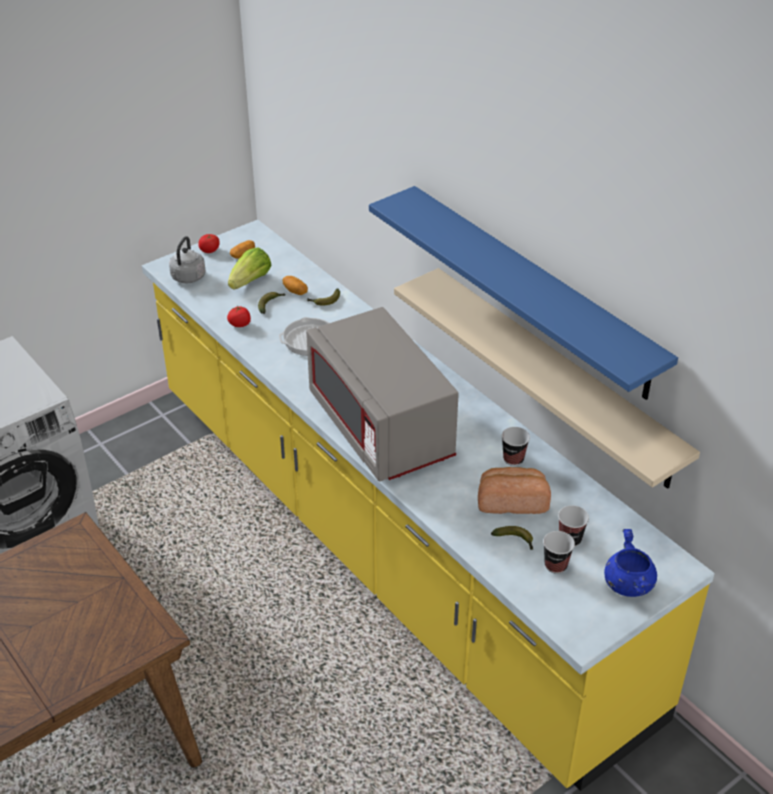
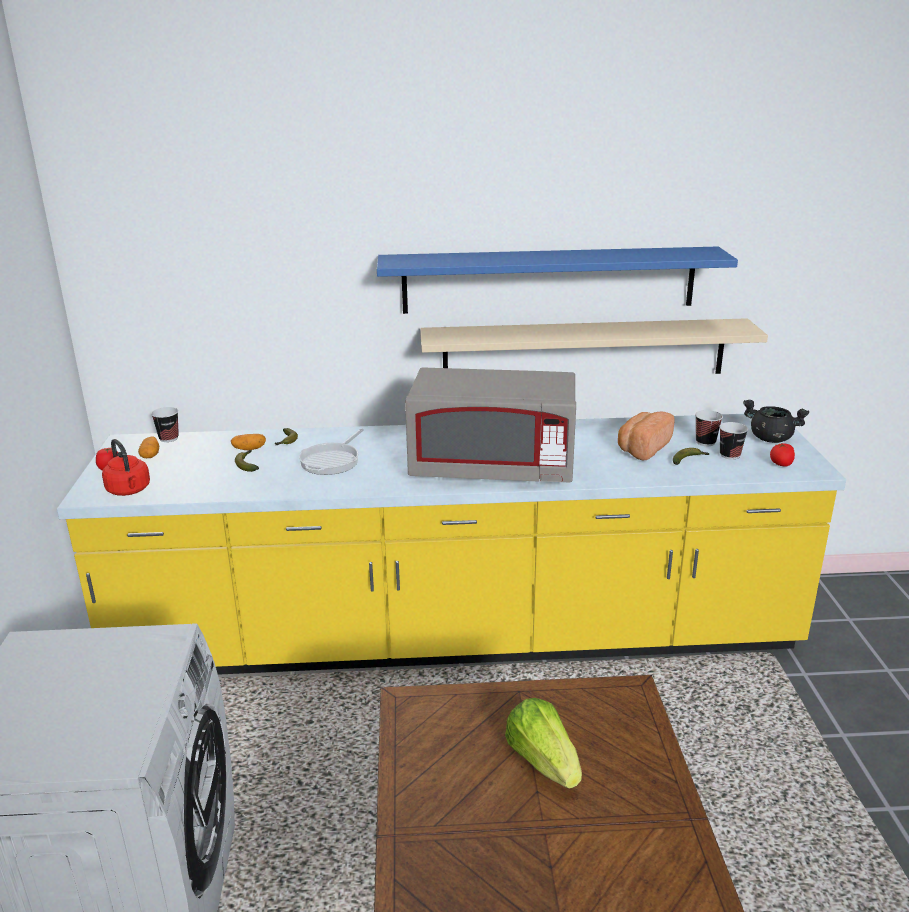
camera: 55 degrees left, 15 degrees down
(187, 278) = (129, 491): grey kettle -> red kettle
(240, 324) = (250, 486): tomato -> tomato (781, 464)
(250, 281) = (196, 463): lettuce -> lettuce (543, 762)
(513, 459) = (594, 433): cup -> cup (169, 438)
(628, 584) = (770, 439): blue cooking pot -> black cooking pot

